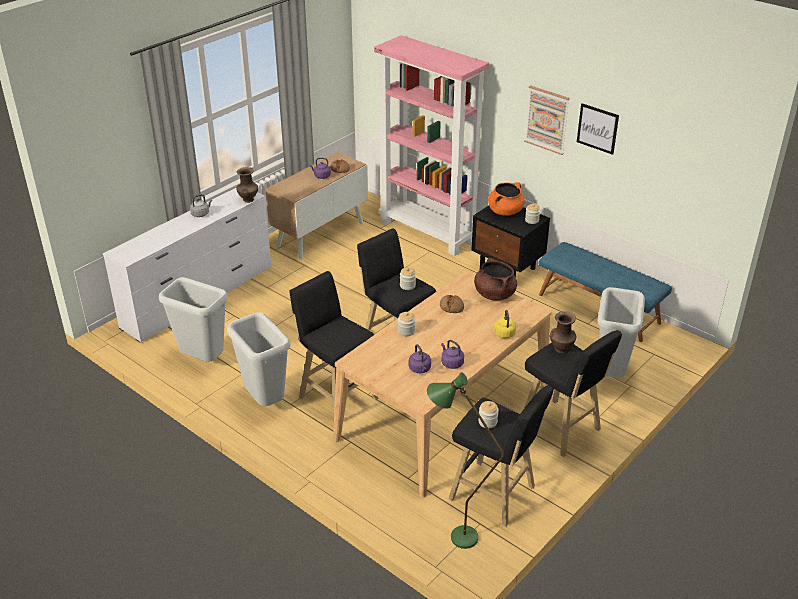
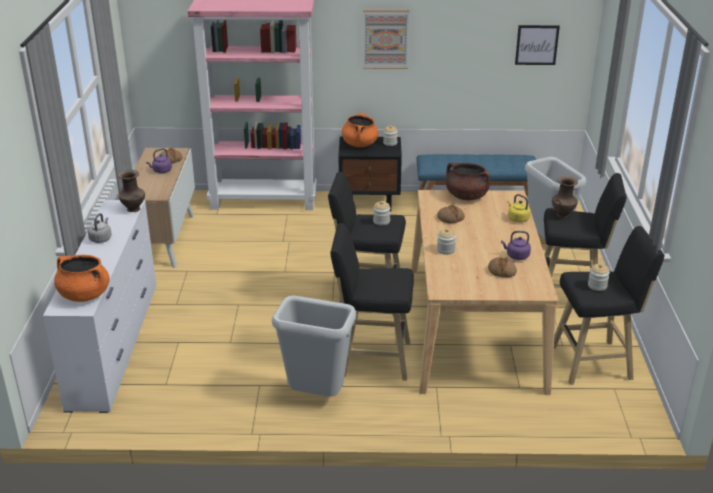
camera: 40 degrees left, 5 degrees down
(139, 250) = (84, 295): none -> orange cooking pot
(202, 361) = (202, 395): grey trash can -> none
(420, 369) = (502, 271): purple kettle -> bread
(454, 536) = (610, 408): green floor lamp -> none
(597, 128) = (442, 31): picture -> picture (536, 45)

